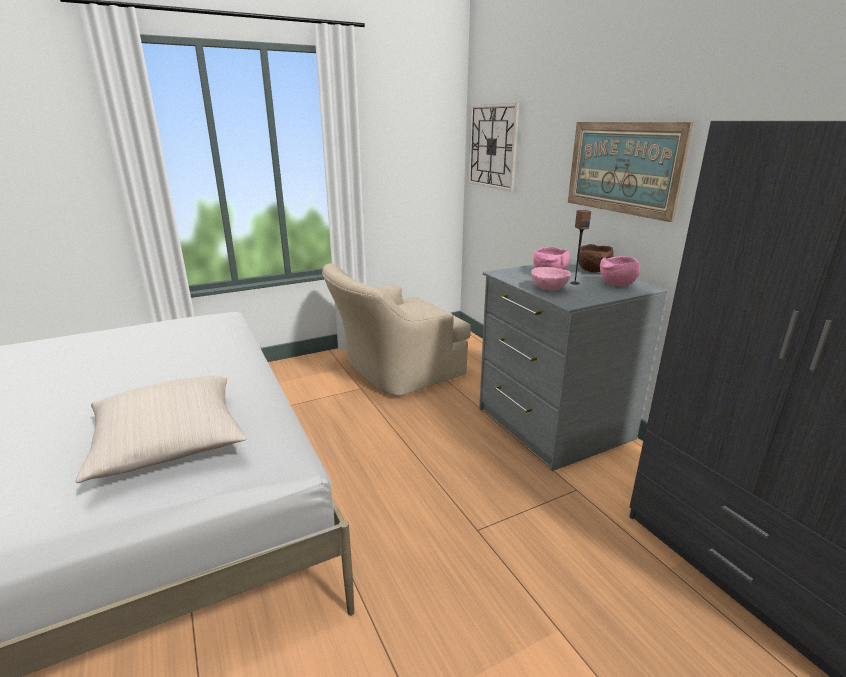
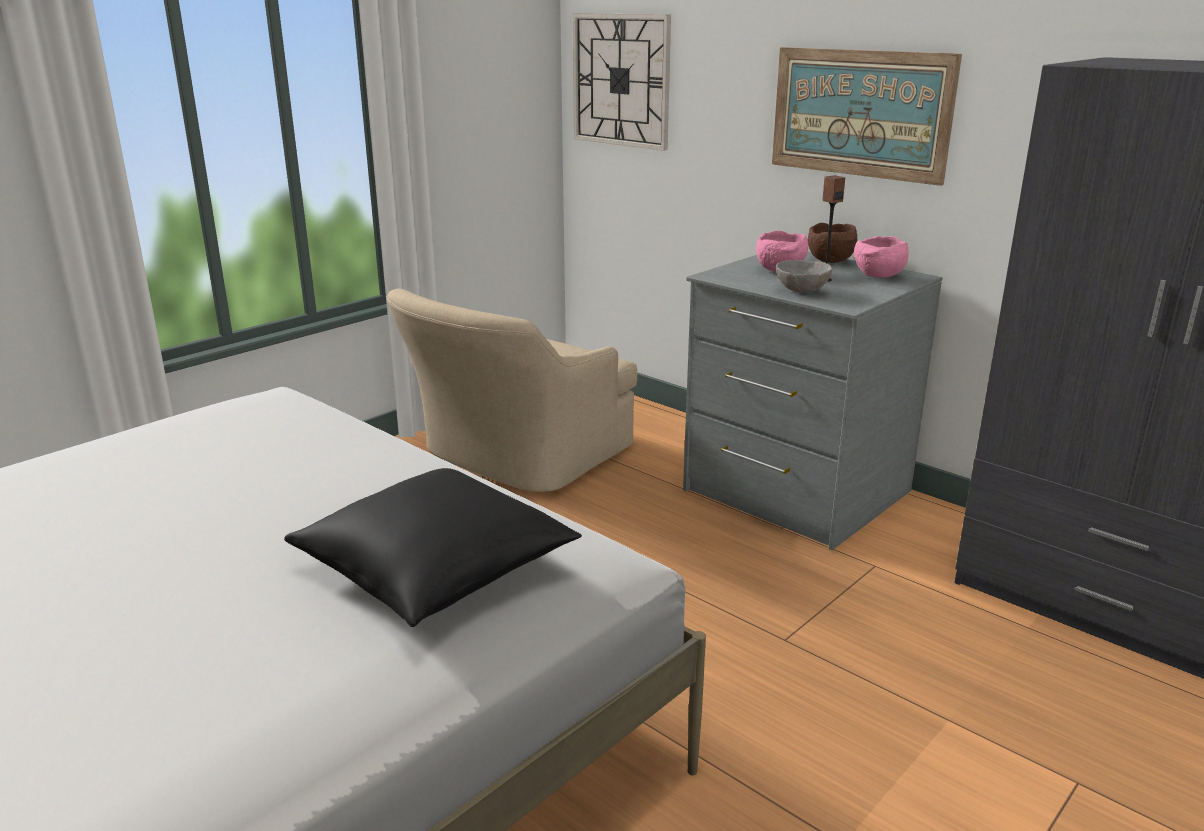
camera: 20 degrees left, 0 degrees up
(169, 443) = (436, 571): beige pillow -> black pillow
(549, 289) = (803, 291): pink bowl -> grey bowl

